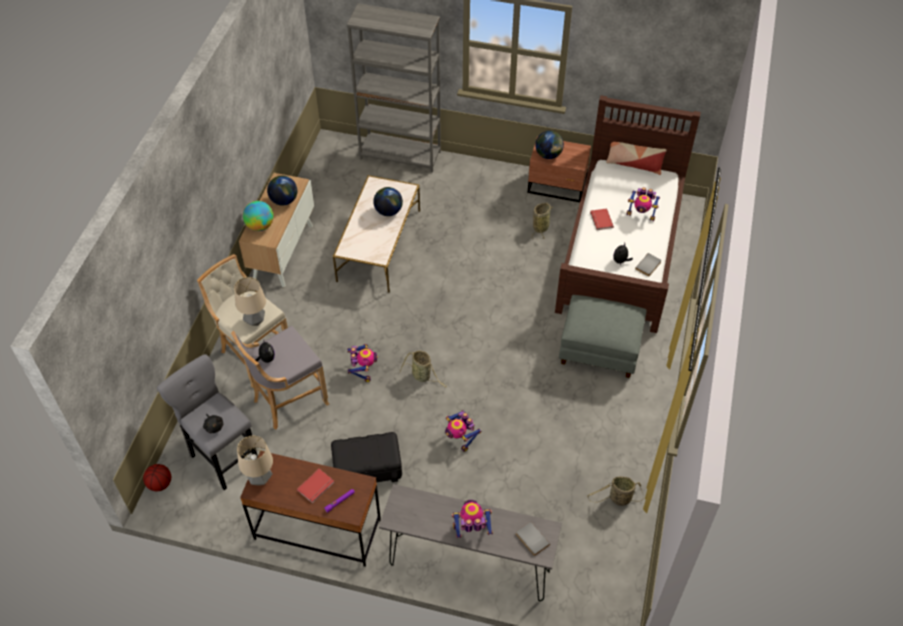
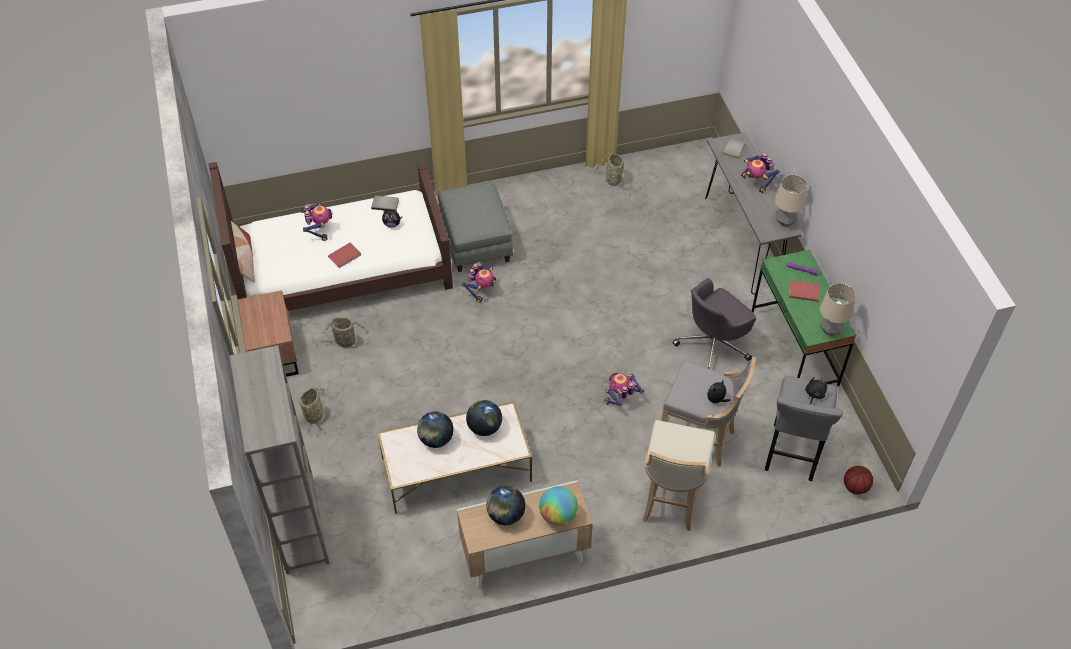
camera: 120 degrees left, 0 degrees up
(255, 321) = (684, 435): table lamp -> table lamp (785, 222)
(317, 529) = (794, 348): brown desk -> green desk
(367, 467) = (713, 344): black storage box -> grey office chair
(422, 376) = (594, 351): basket -> basket (314, 414)
(460, 438) = (636, 296): toy robot -> toy robot (481, 290)
(548, 155) = (273, 328): globe -> globe (484, 427)

